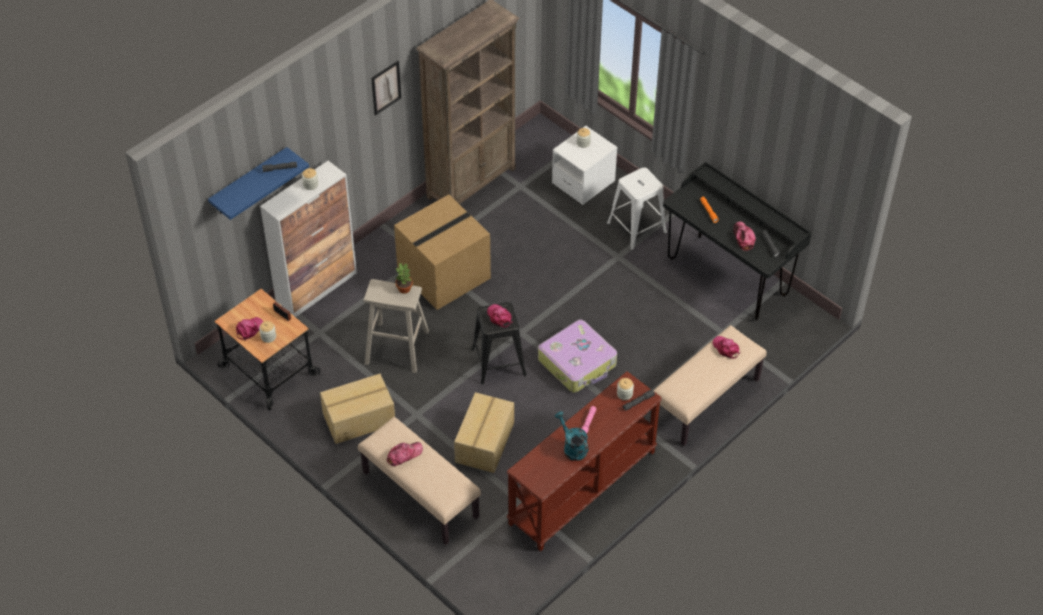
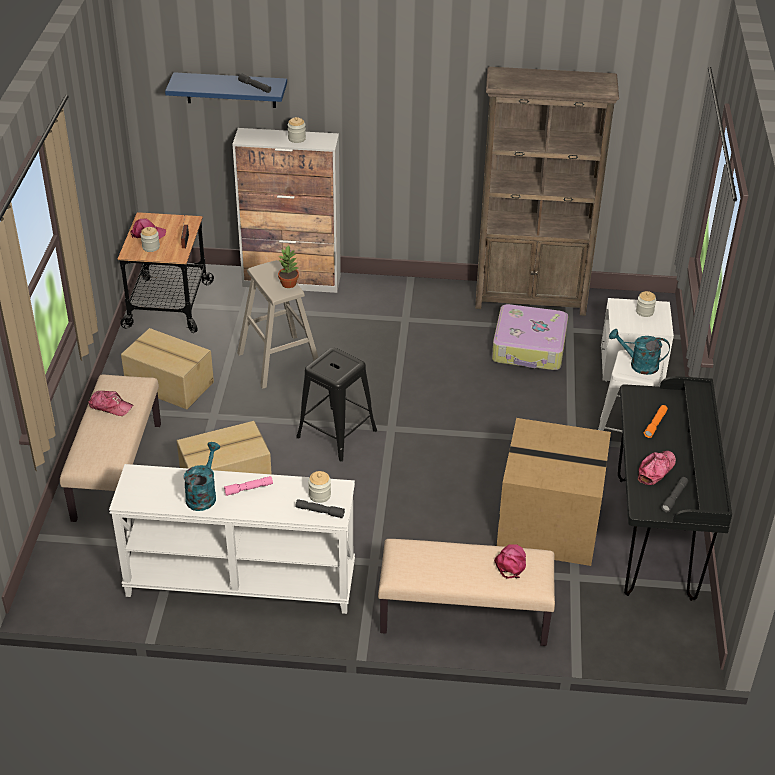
camera: 50 degrees right, 10 degrees down
(386, 87) = (439, 95): picture -> none
(444, 272) = (402, 341): cardboard box -> cardboard box (550, 523)
(499, 317) = (337, 366): pink cap -> none
(578, 363) = (399, 488): suitcase -> suitcase (529, 348)
(583, 488) = (239, 583): brown console table -> white console table
(640, 181) = (638, 365): none -> turquoise watering can

